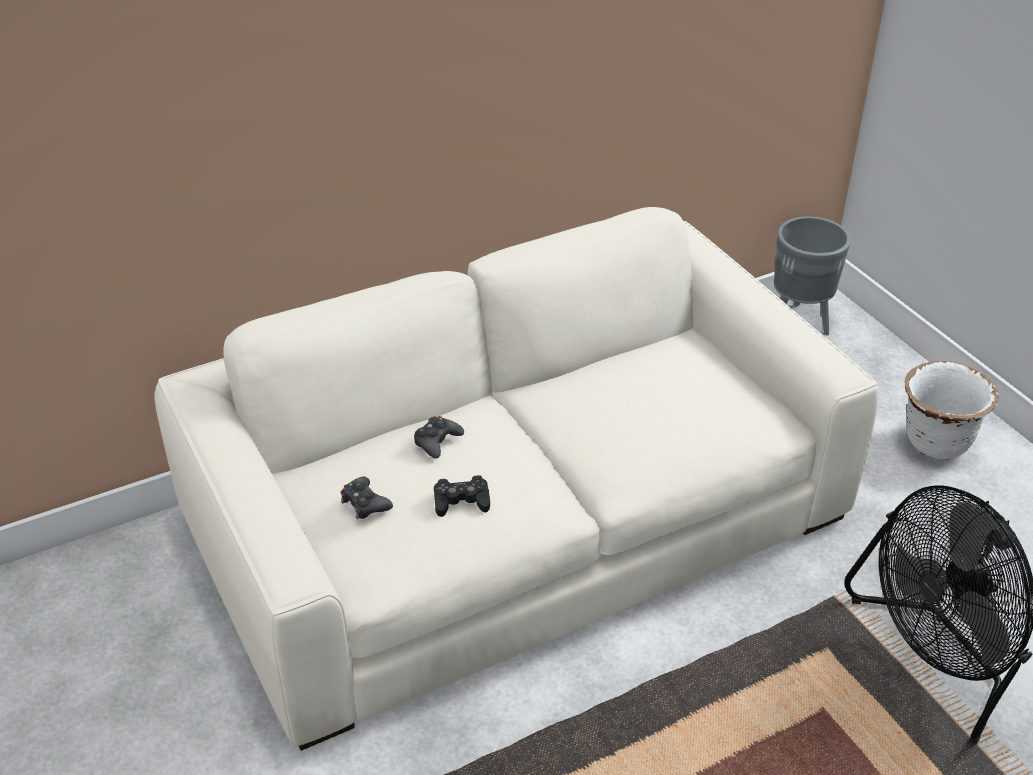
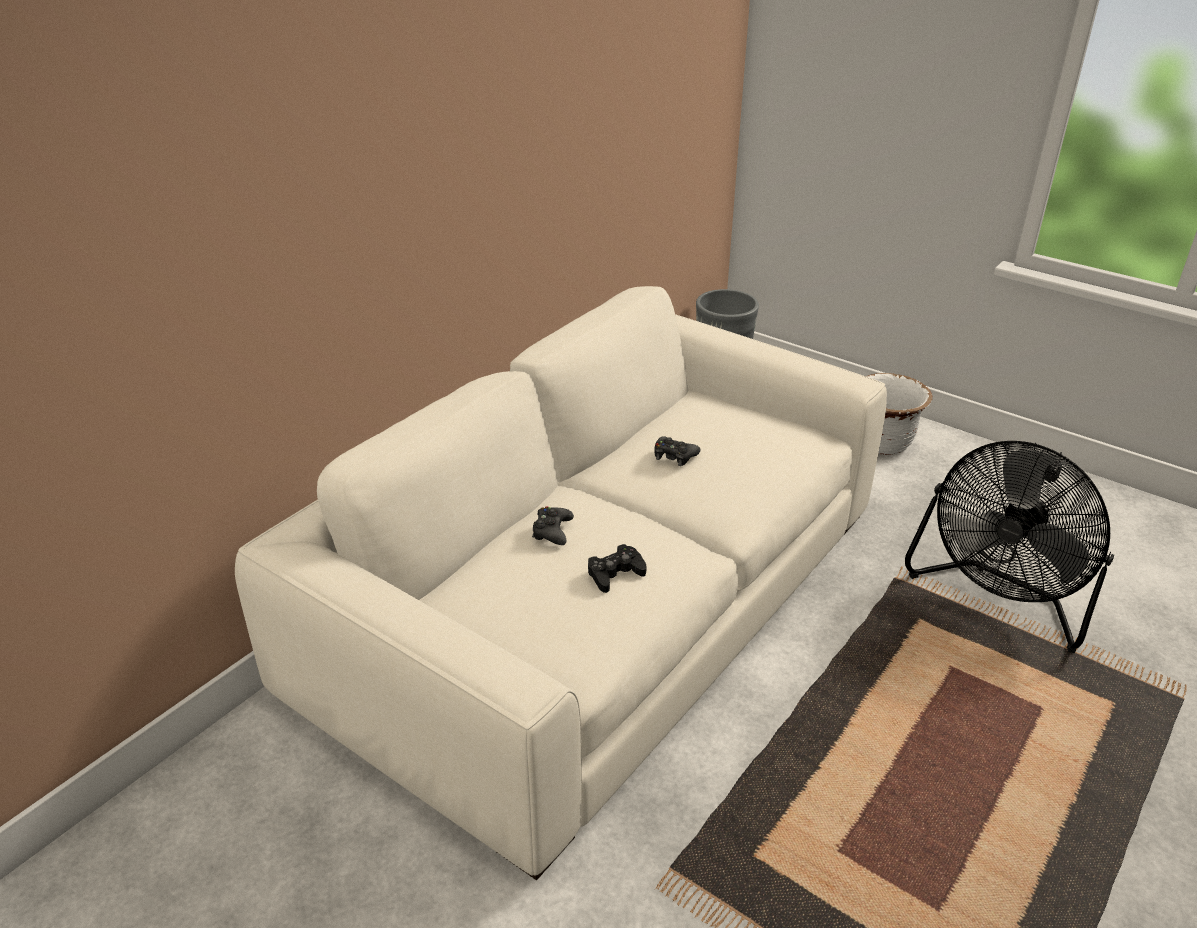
camera: 25 degrees left, 5 degrees down
(365, 503) = (524, 604): black game controller -> black game controller (674, 456)

